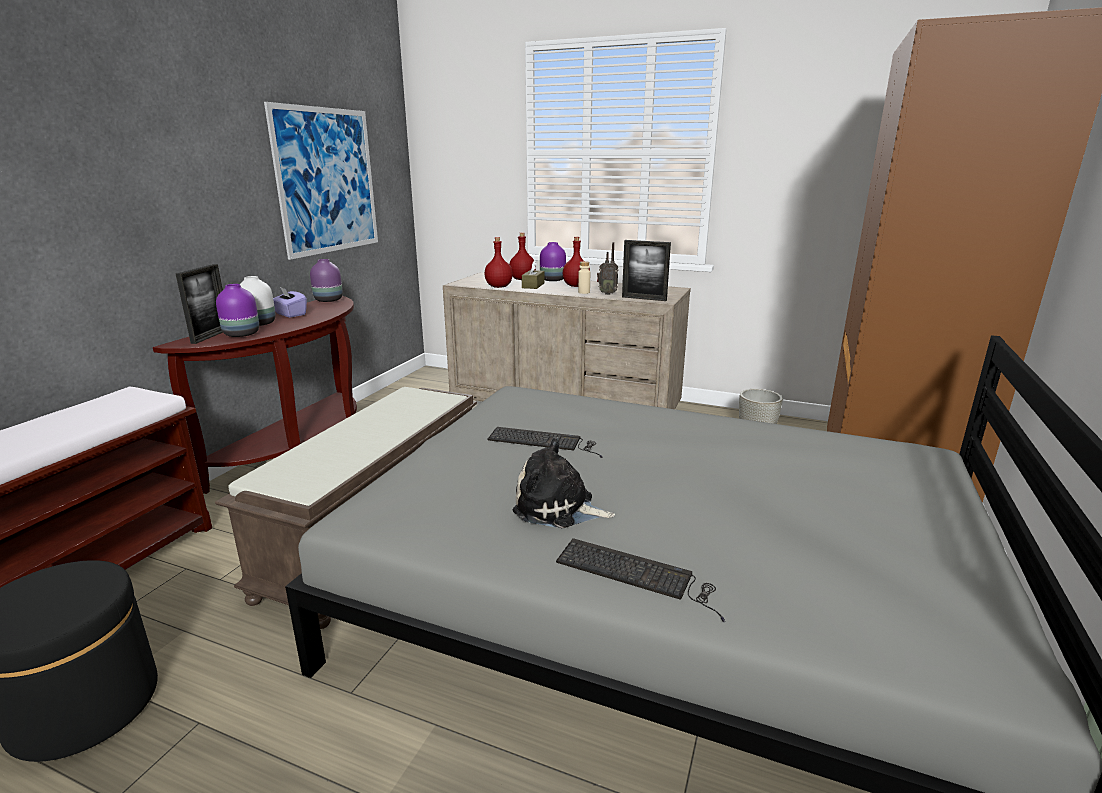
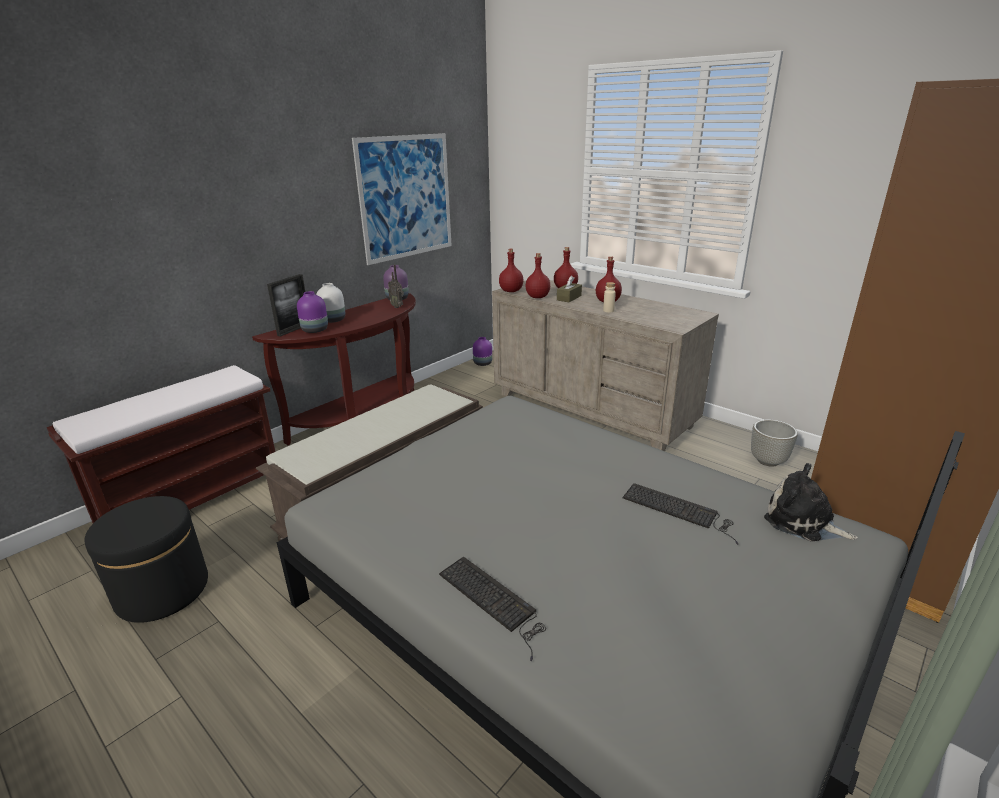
camera: 20 degrees right, 5 degrees up
(290, 314) = (360, 312): purple tissue box -> none
(464, 284) = (511, 291): none -> red bottle
(544, 441) = (503, 458): keyboard -> keyboard (679, 510)
(552, 280) = (591, 292): purple vase -> purple vase (482, 363)
(558, 508) = (473, 525): plush toy -> plush toy (803, 521)
(607, 293) = (629, 314): radio -> radio (397, 307)
(644, 298) = (659, 324): picture frame -> none

